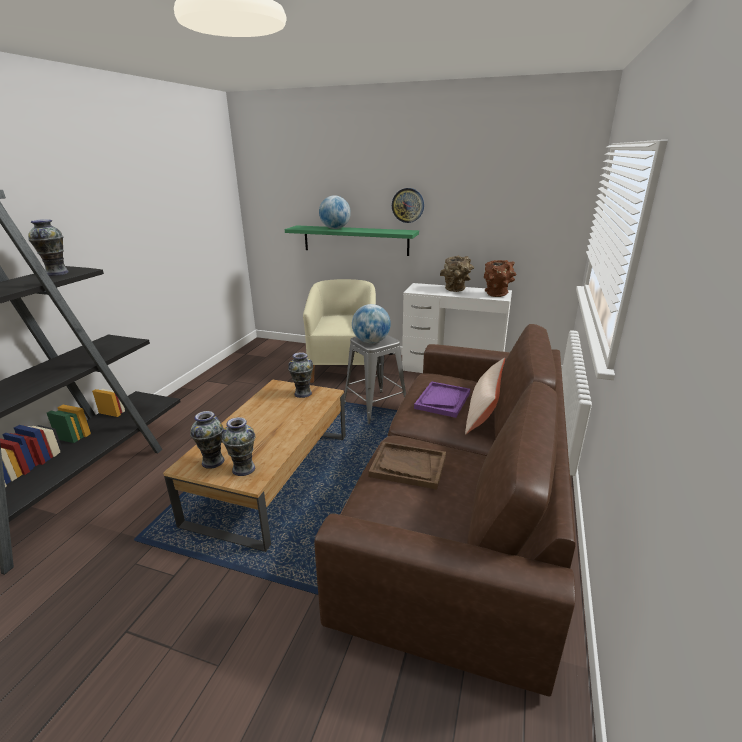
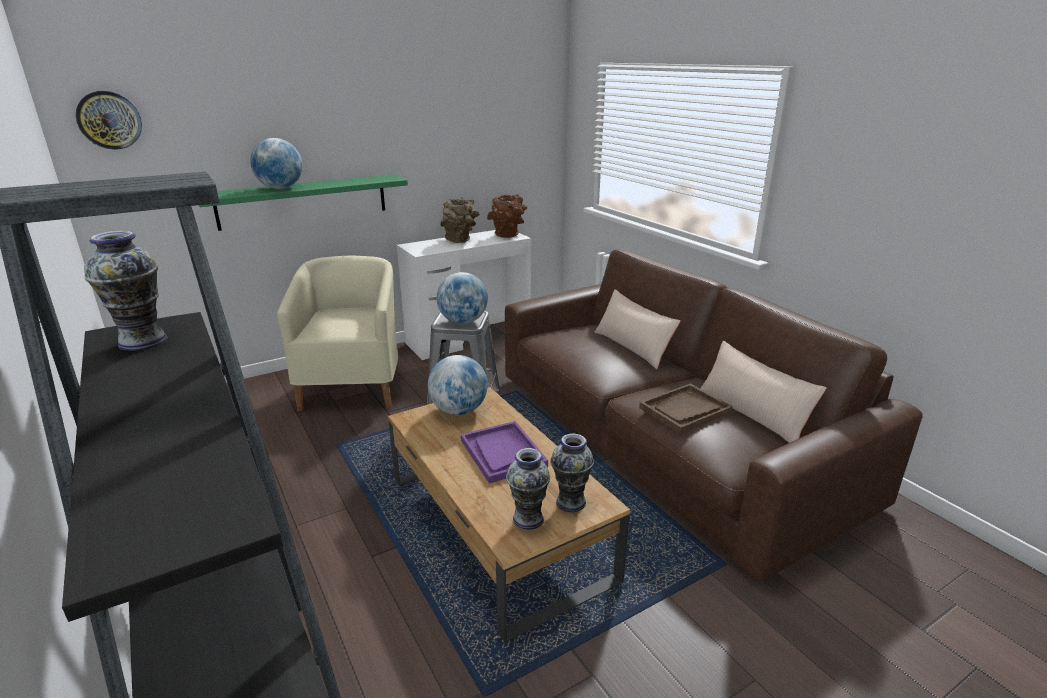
camera: 50 degrees left, 0 degrees up
(303, 393) = (459, 410): vase -> globe
(344, 369) = (354, 386): beige armchair -> beige armchair turned 45 degrees clockwise
(408, 205) = (375, 142): wall clock -> wall clock (109, 120)
(442, 400) = (597, 351): purple tray -> purple tray (502, 453)
(463, 504) = (752, 414): none -> beige pillow

